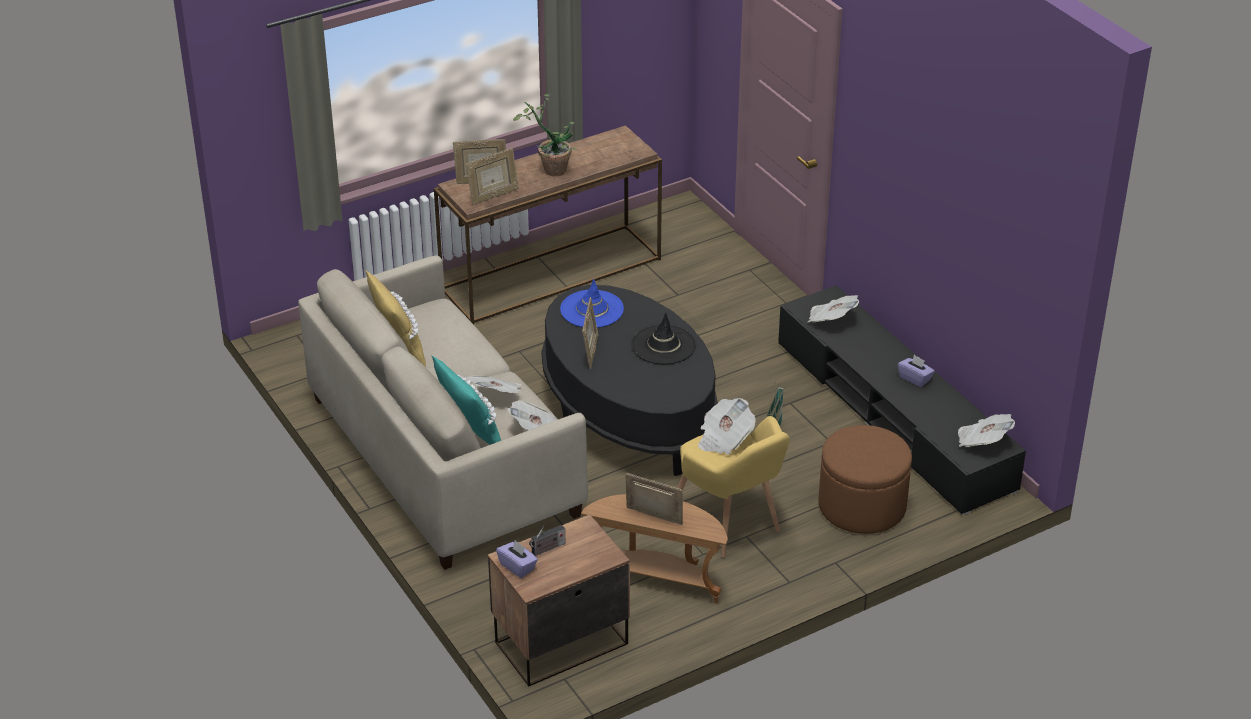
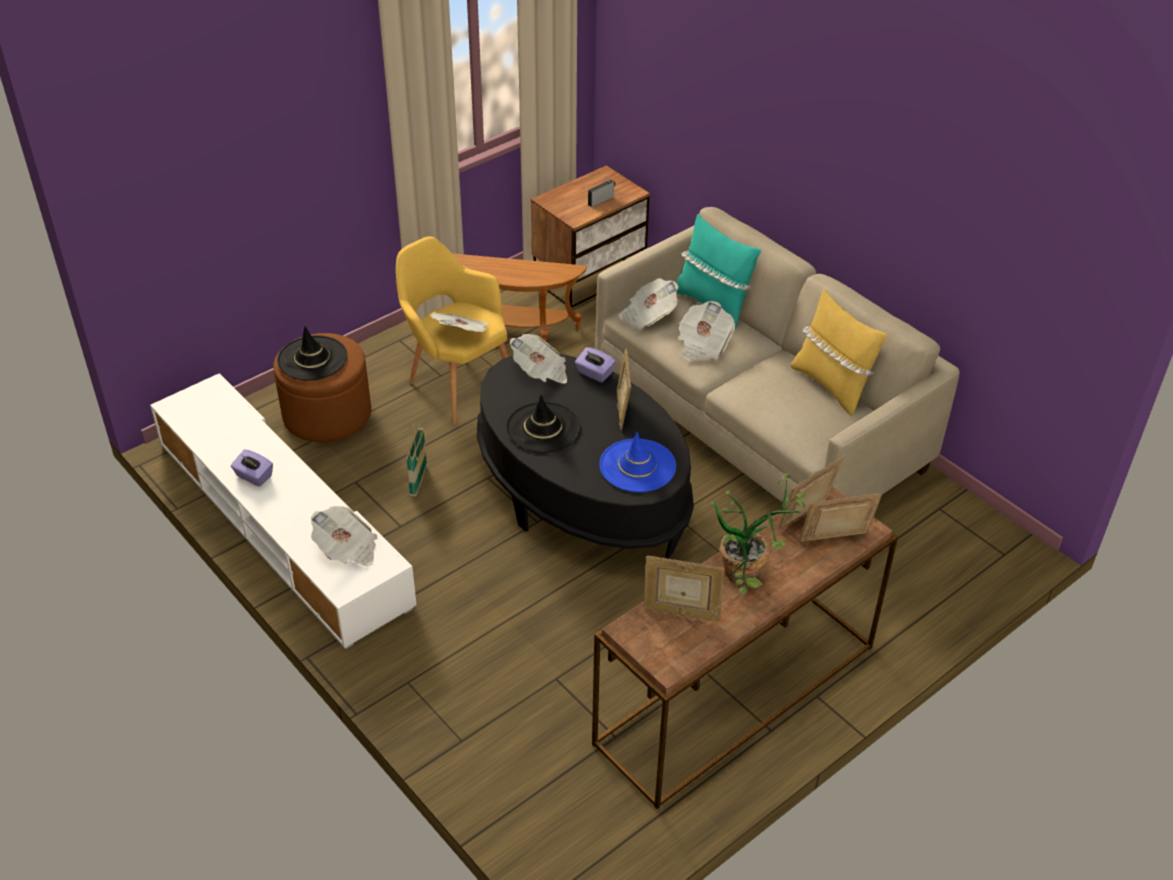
camera: 170 degrees right, 5 degrees up
(517, 566) = (621, 186): purple tissue box -> purple tissue box (594, 373)
(654, 519) = (520, 266): picture frame -> picture frame (681, 611)
(873, 449) = (312, 359): none -> black hat
(894, 416) = (281, 522): black tv stand -> white tv stand
(982, 441) = (194, 409): newspaper -> newspaper (540, 372)

